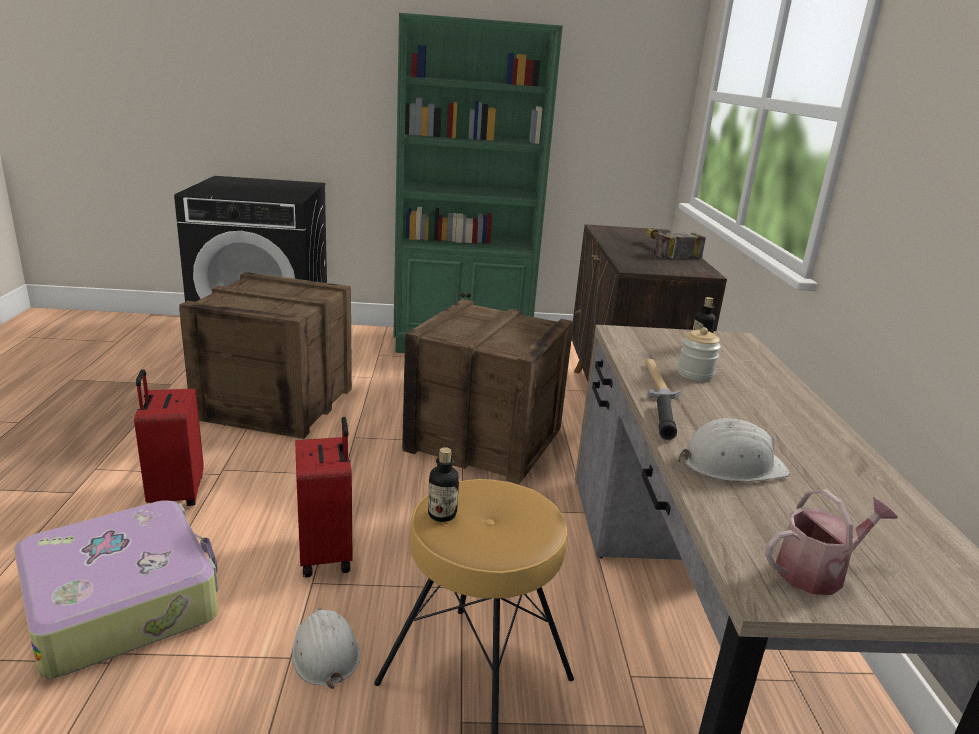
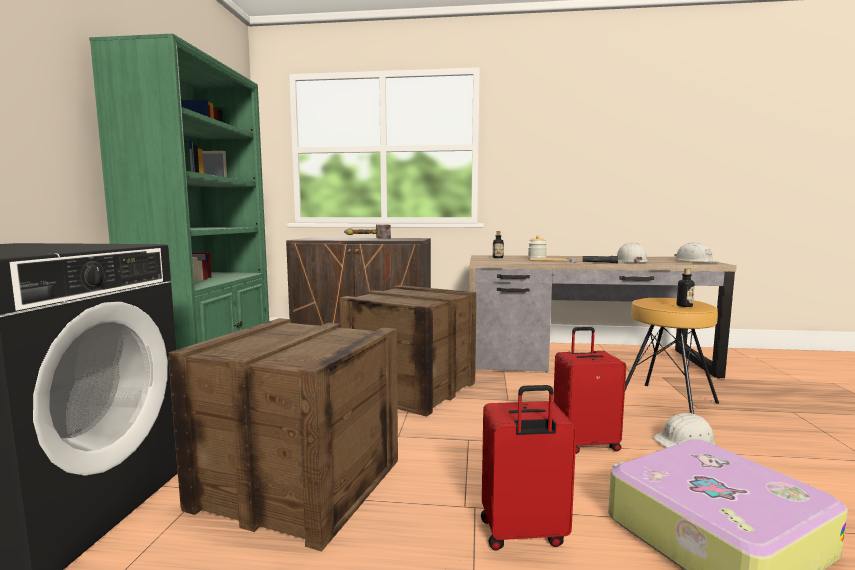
camera: 80 degrees left, 15 degrees down
(817, 571) = (695, 261): watering can -> white hard hat

